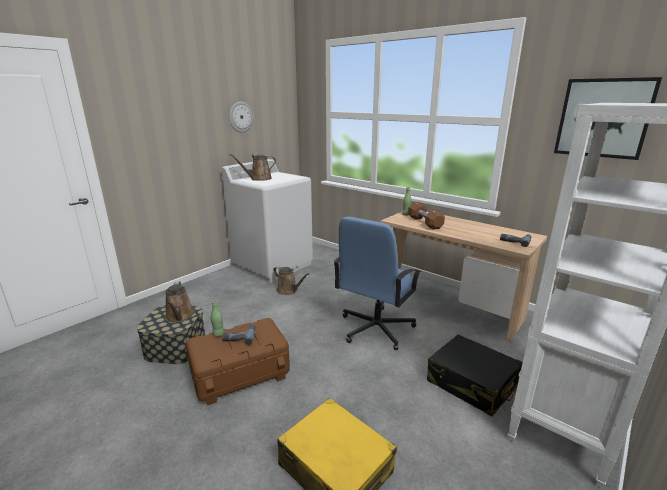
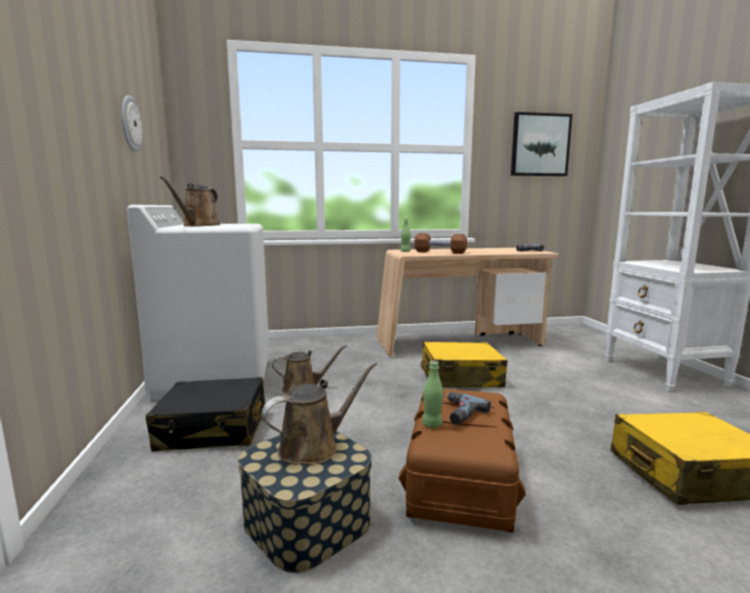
camera: 50 degrees left, 10 degrees down
(179, 316) = (314, 447): brown watering can -> brown watering can turned 60 degrees counterclockwise
(375, 328) = (460, 378): blue office chair -> yellow suitcase
(471, 384) = (589, 376): black suitcase -> black suitcase (213, 429)

